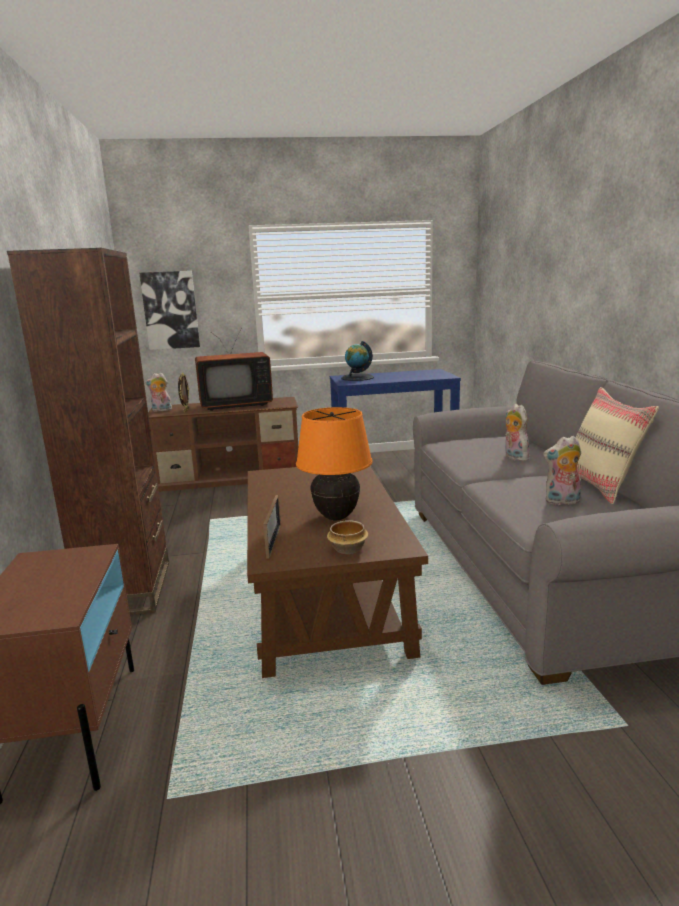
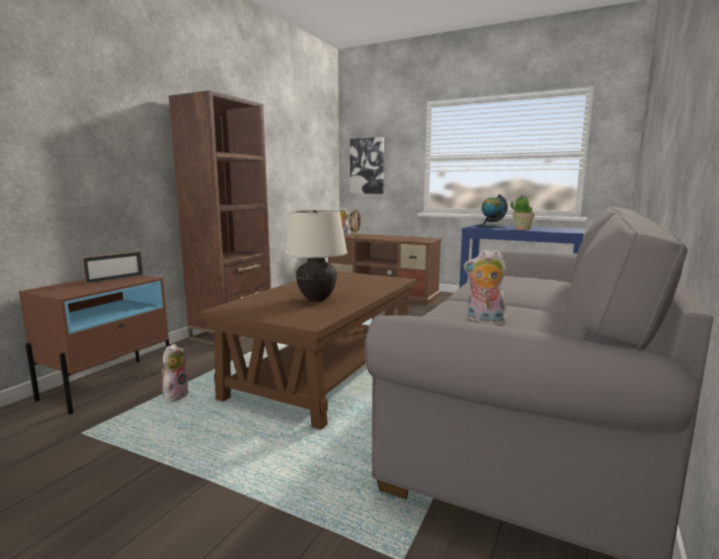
camera: 35 degrees right, 5 degrees down
(234, 405) = (391, 237): television -> none
(273, 541) = (252, 301): picture frame -> picture frame (115, 279)
(336, 517) = (316, 299): orange table lamp -> beige table lamp
(349, 549) = (279, 315): bowl -> none
(396, 378) = (522, 229): none -> potted plant
(514, 457) = (525, 291): plush toy -> plush toy (175, 395)
(601, 485) = (561, 322): beige pillow -> none

